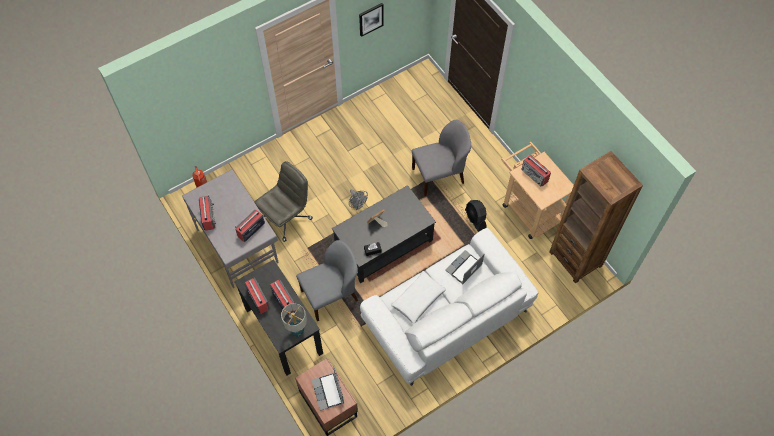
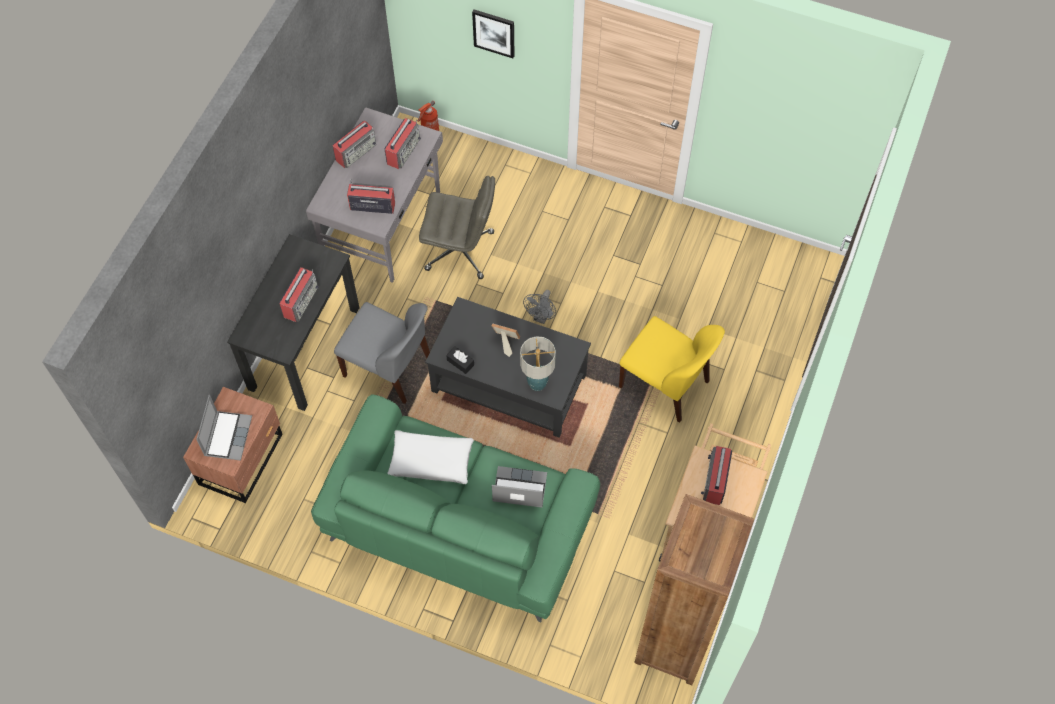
camera: 55 degrees right, 0 degrees up
(258, 299) = (283, 273): radio -> radio (403, 151)
(297, 331) = (269, 342): table lamp -> table lamp (537, 383)
(328, 392) = (227, 435): laptop -> laptop turned 150 degrees clockwise
(371, 19) = (761, 116): picture -> picture (494, 32)
(439, 175) = (666, 385): grey chair -> yellow chair
(446, 316) = (459, 523): white sofa -> green sofa
(475, 219) = (634, 471): black fan -> none

